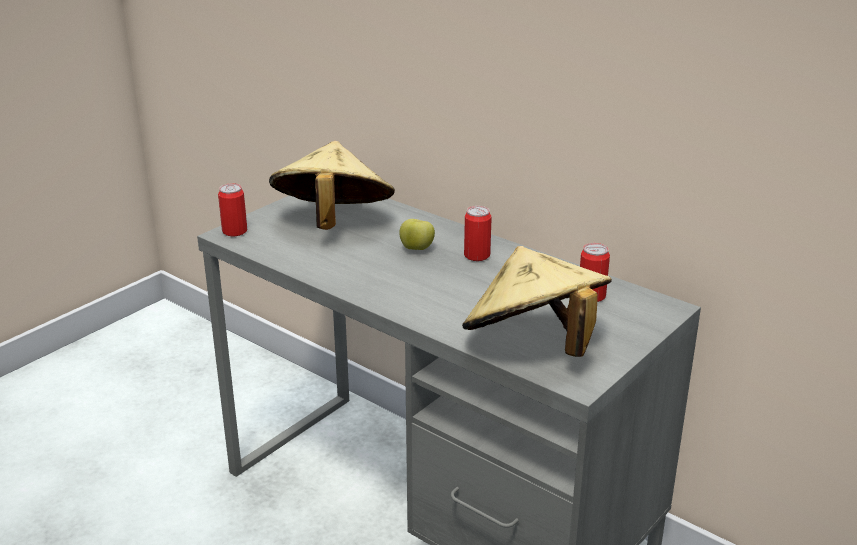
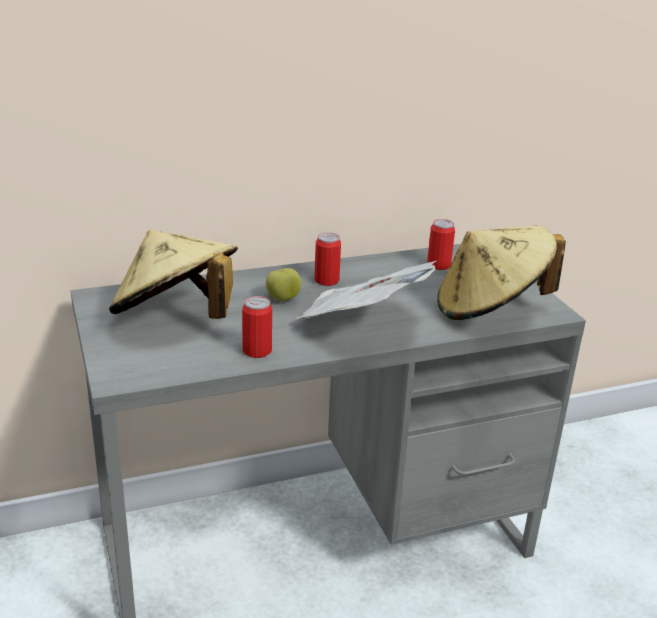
camera: 60 degrees left, 0 degrees up
(234, 231) = (117, 373): can -> can (257, 351)
(420, 292) = (362, 323): none -> newspaper

